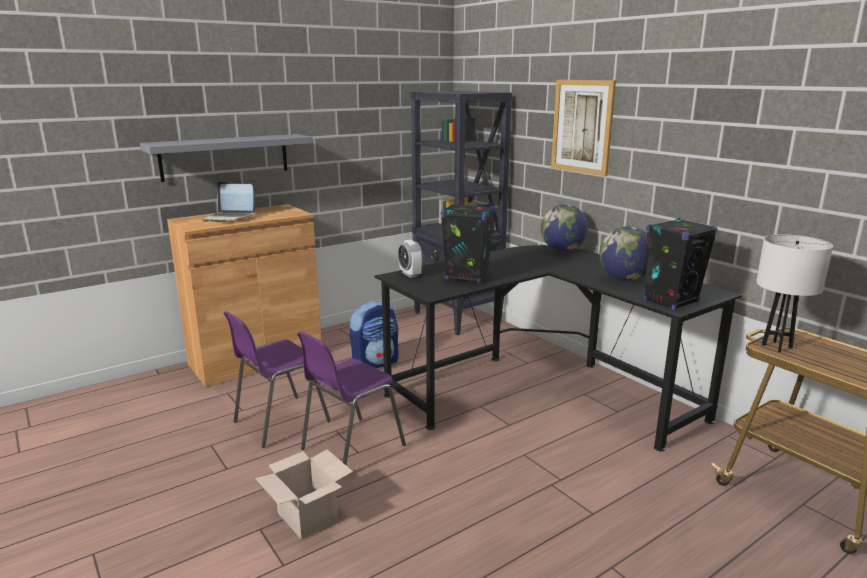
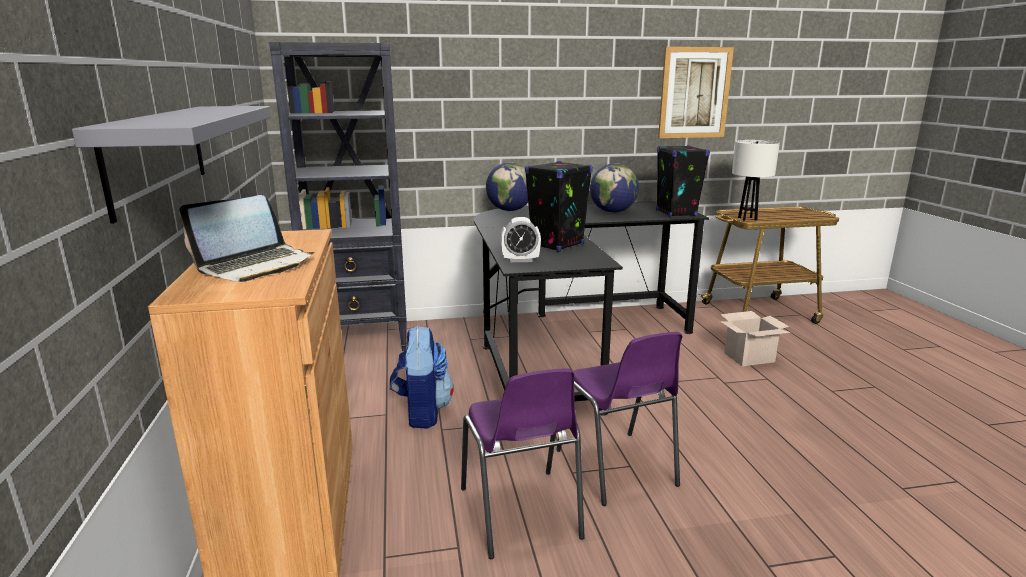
camera: 65 degrees left, 0 degrees up
(309, 517) = (750, 523): cardboard box -> cardboard box (749, 357)
(582, 126) = (497, 81): picture -> picture (694, 93)

